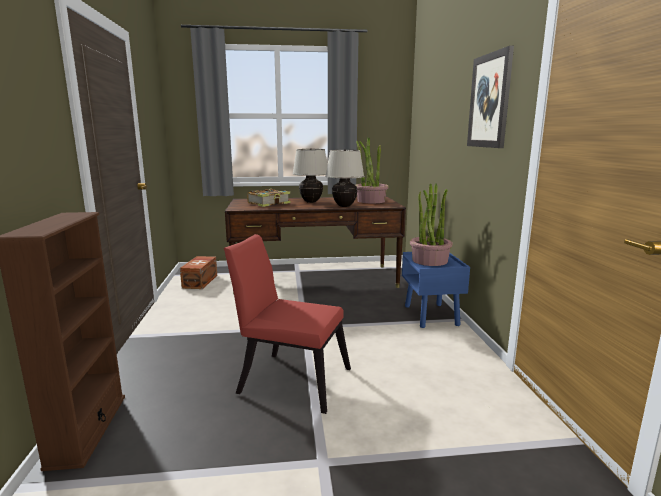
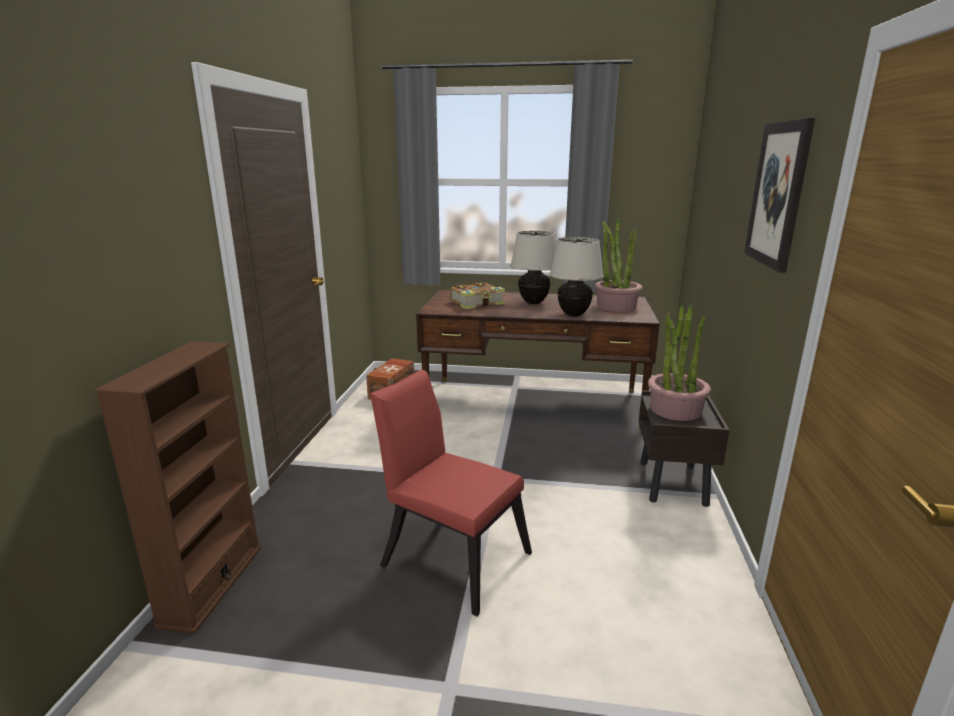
camera: 15 degrees right, 5 degrees up
(431, 316) = (673, 484): blue nightstand -> brown nightstand

